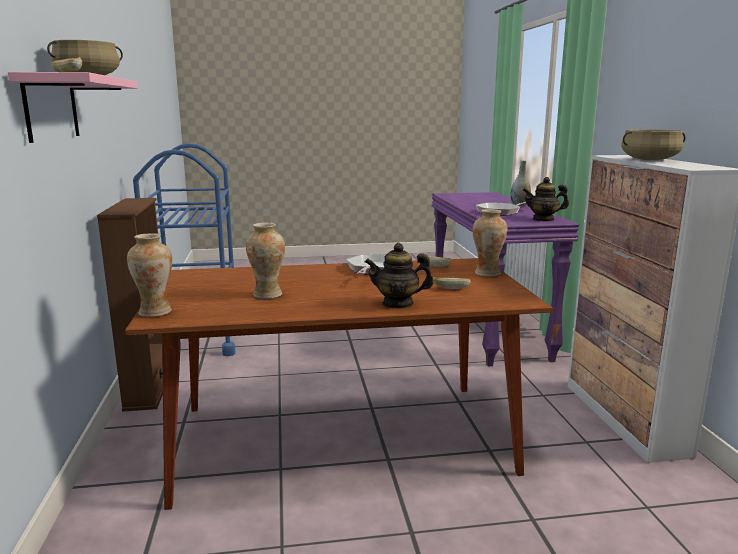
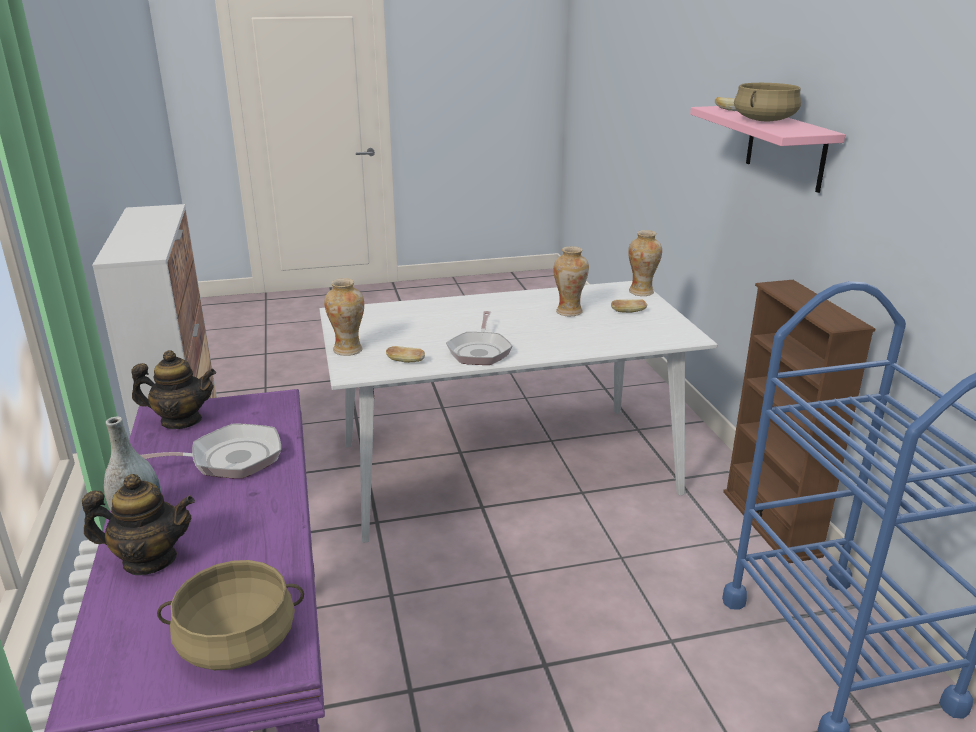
camera: 175 degrees right, 10 degrees up
(340, 439) = (507, 468): brown dining table -> white dining table
(398, 303) = (450, 306): teapot -> teapot (149, 560)
(450, 288) = (398, 325): bread -> bread (628, 312)
(649, 160) = (146, 233): beige cooking pot -> beige cooking pot (238, 641)

